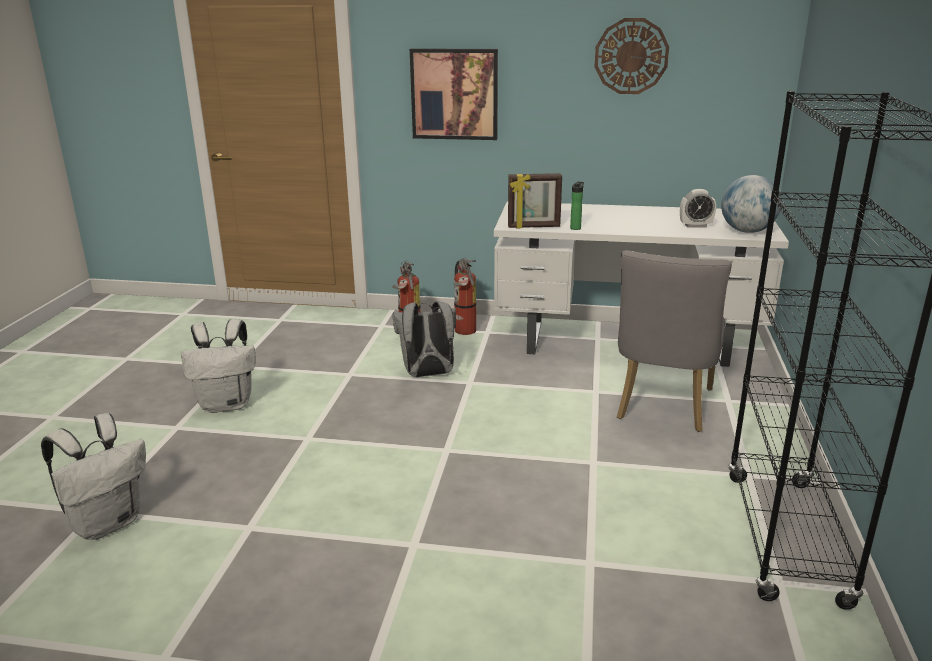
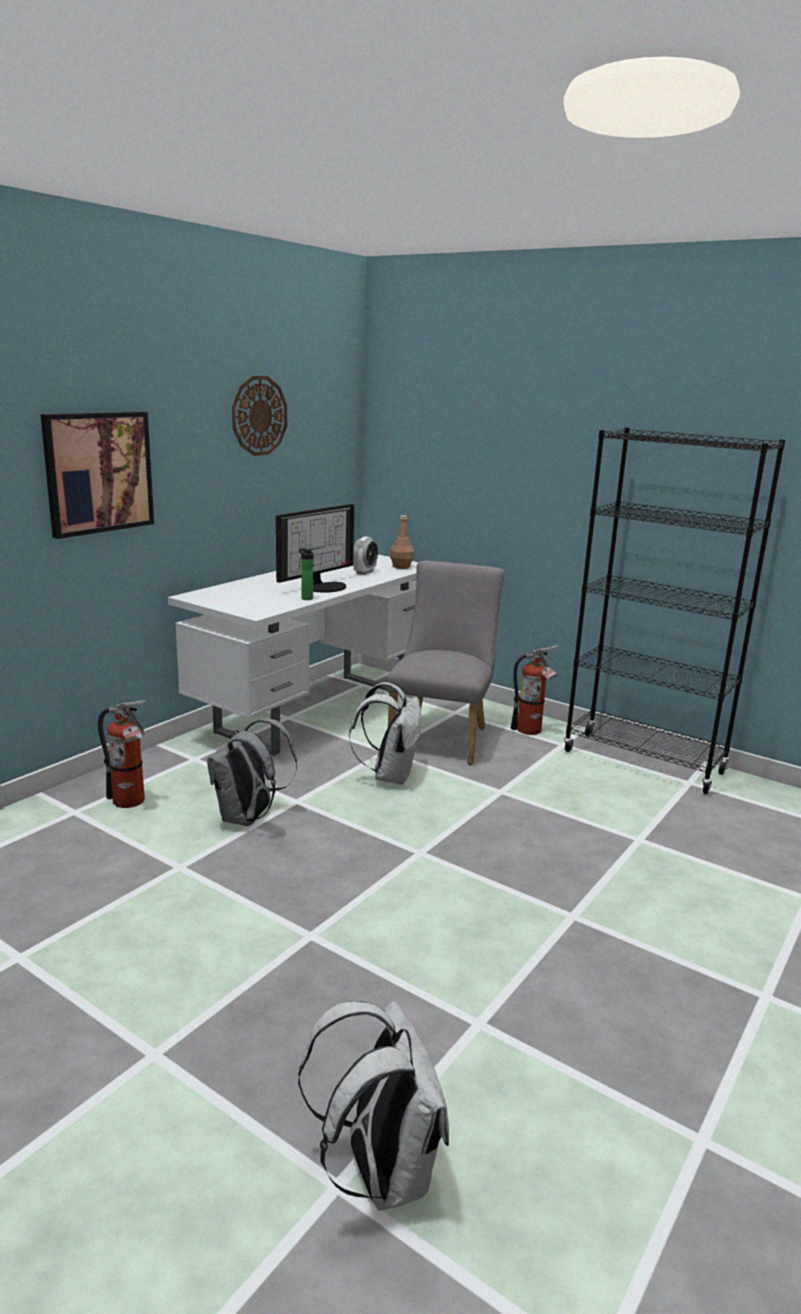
camera: 65 degrees left, 5 degrees down
(227, 404) = (139, 987): white backpack -> white backpack (390, 775)
(465, 332) = (175, 769): fire extinguisher -> fire extinguisher (532, 731)
(534, 227) = (276, 608): picture frame -> none
(621, 225) = (325, 586): none -> monitor
(662, 408) = (441, 737): grey chair -> grey chair turned 120 degrees counterclockwise
(747, 231) = (401, 567): globe -> brown bottle

